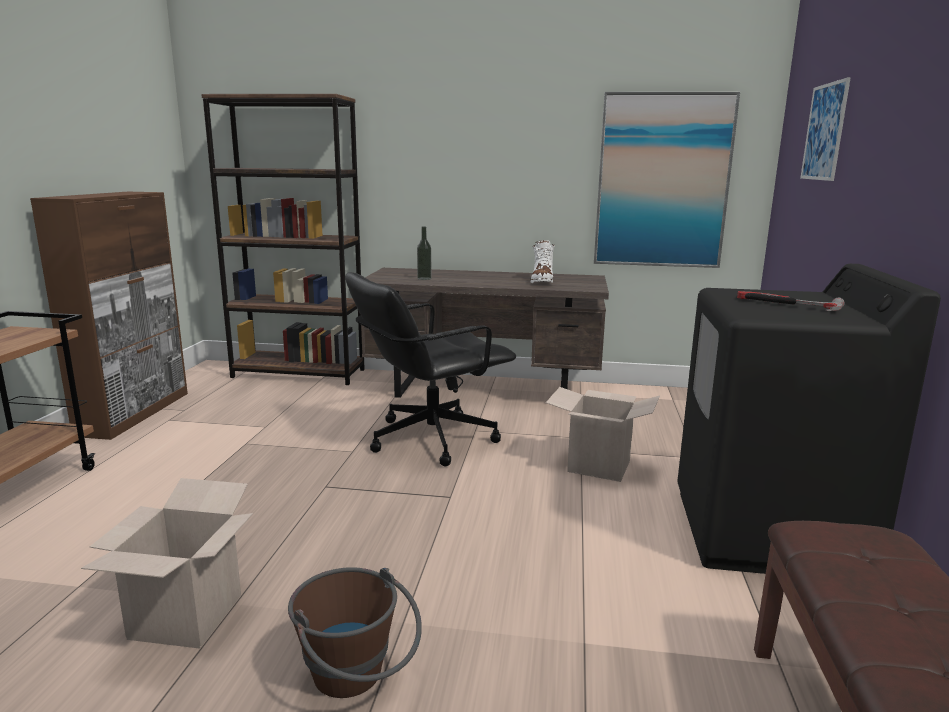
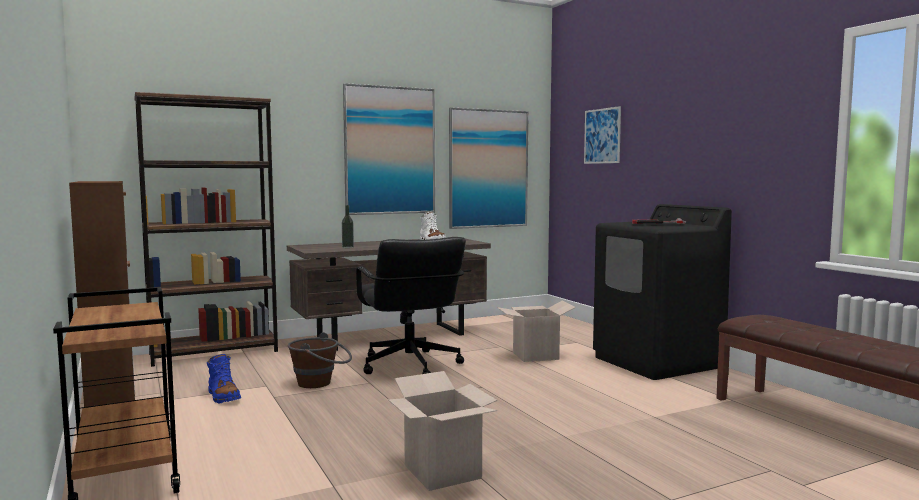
camera: 35 degrees left, 10 degrees down
(212, 430) = (223, 397): none -> blue boot
(357, 680) = (586, 459): brown bucket -> brown bucket (321, 383)
(430, 438) = (409, 365): black office chair -> black office chair turned 45 degrees counterclockwise
(514, 155) = (390, 150): none -> picture

